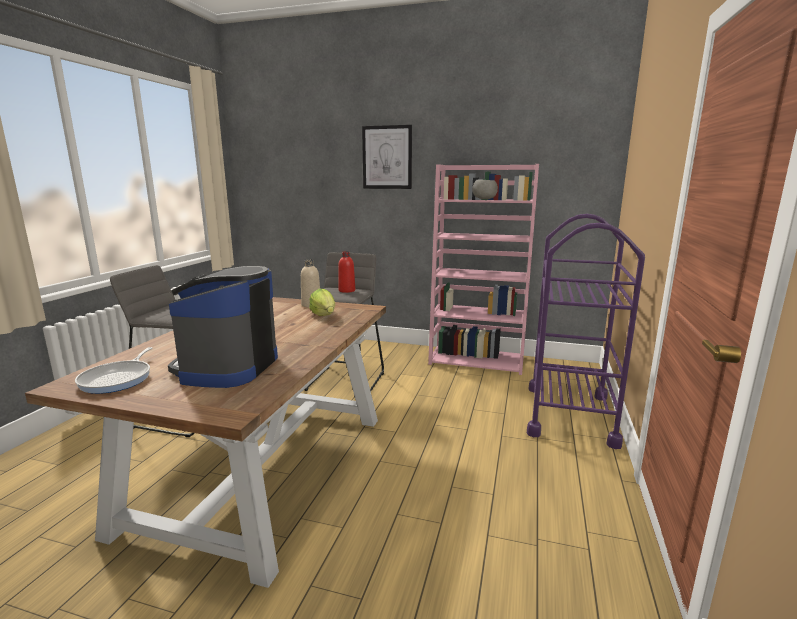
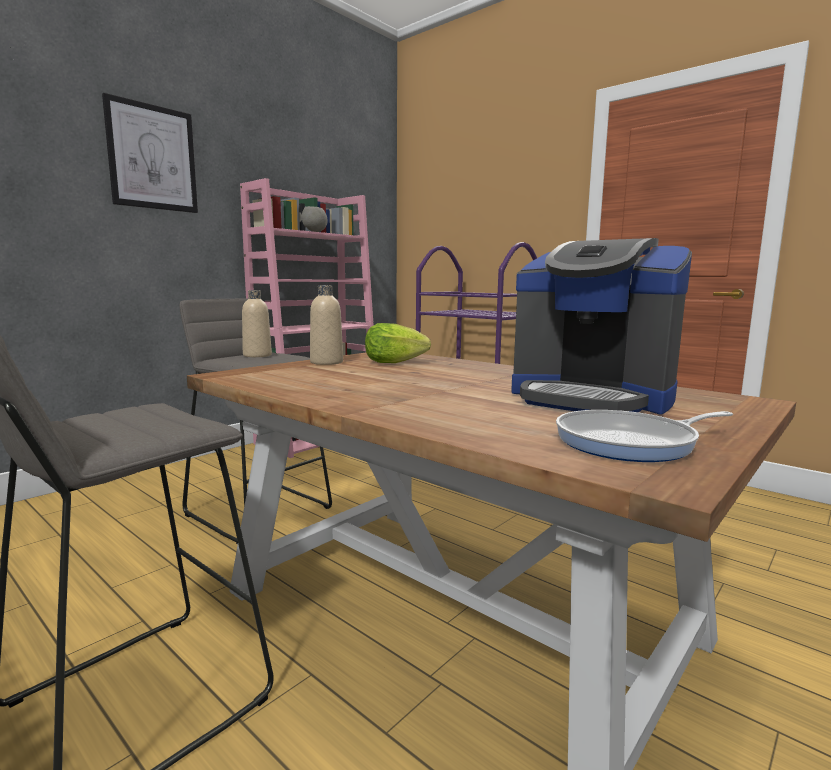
camera: 65 degrees left, 5 degrees down
(118, 379) = (631, 443): frying pan -> frying pan turned 135 degrees clockwise
(347, 290) = (257, 355): red bottle -> beige bottle

